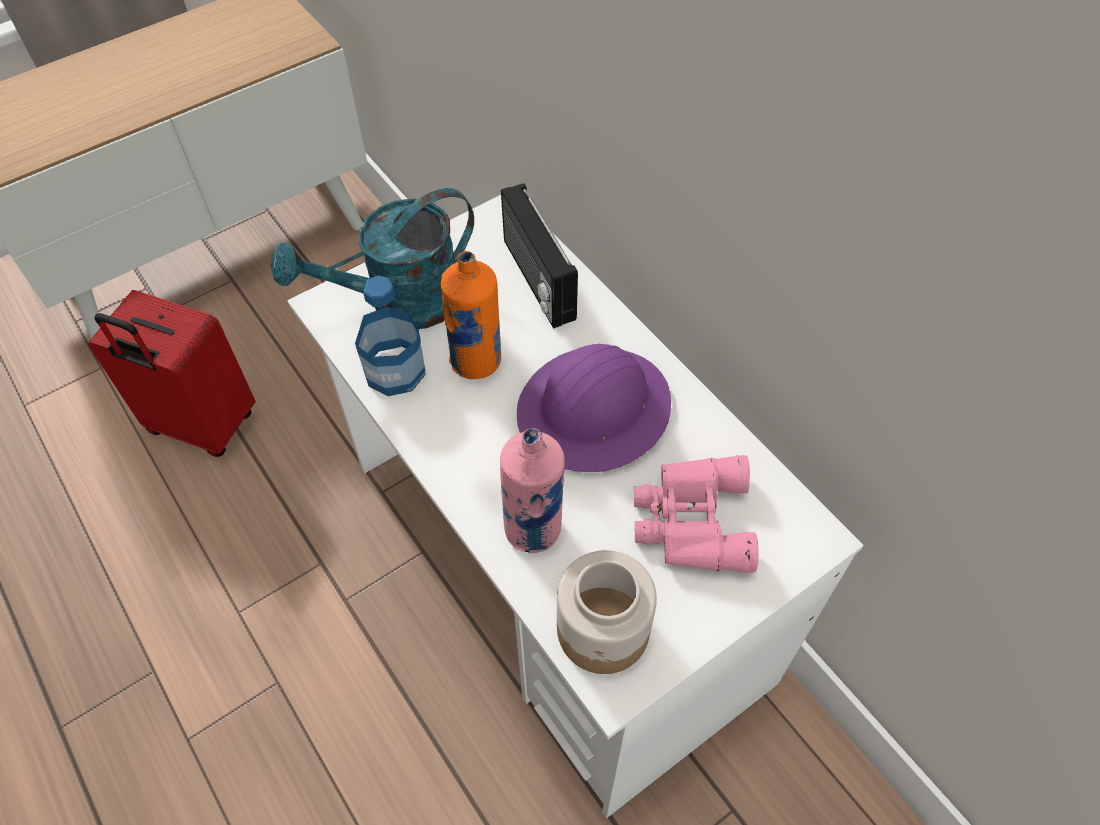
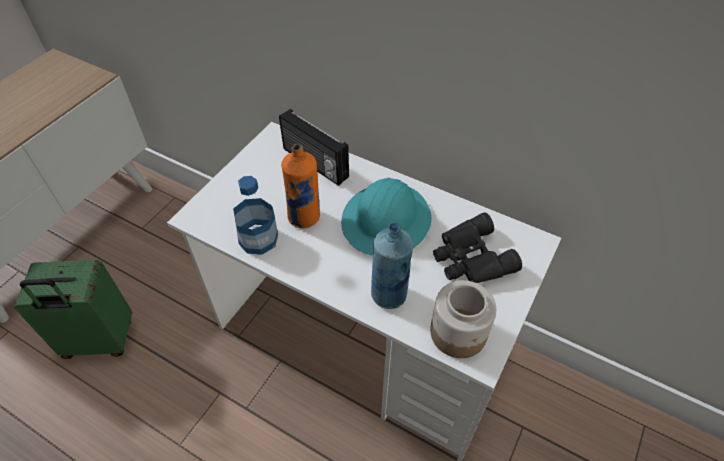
camera: 25 degrees left, 5 degrees down
(201, 426) = (99, 341): red suitcase -> green suitcase
(400, 304) = (240, 201): turquoise watering can -> none
(534, 528) = (389, 294): pink bottle -> blue bottle
(595, 411) = (386, 221): purple hard hat -> turquoise hard hat
(690, 521) = (470, 258): pink binoculars -> black binoculars

